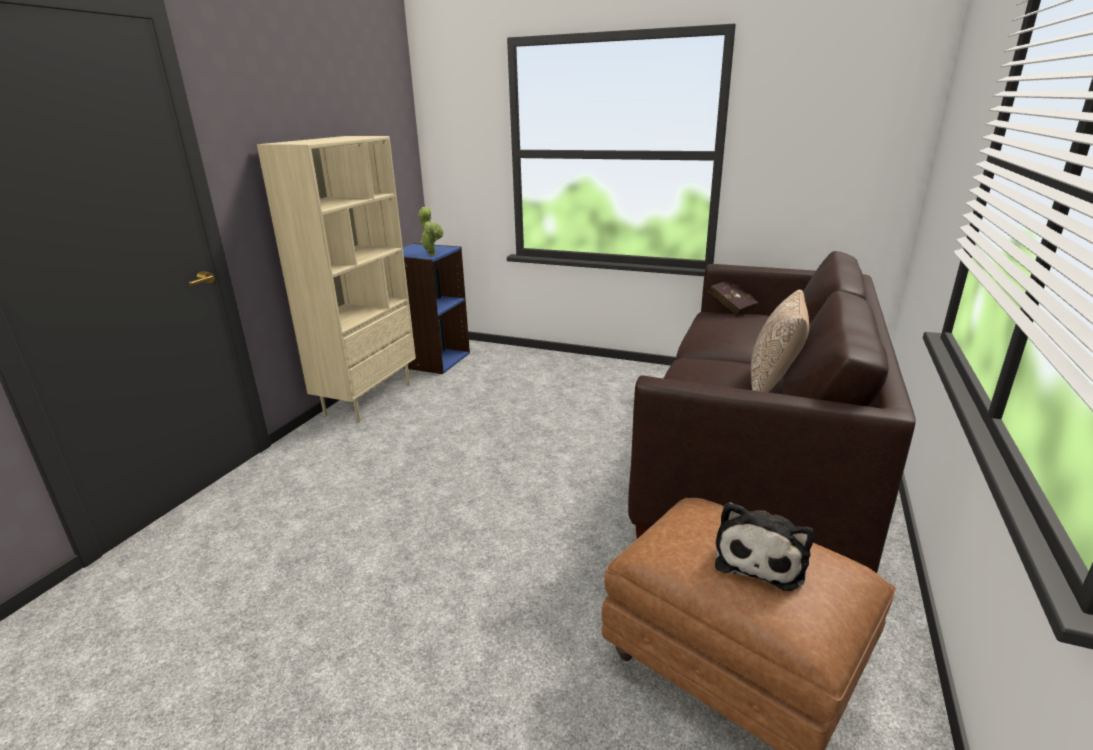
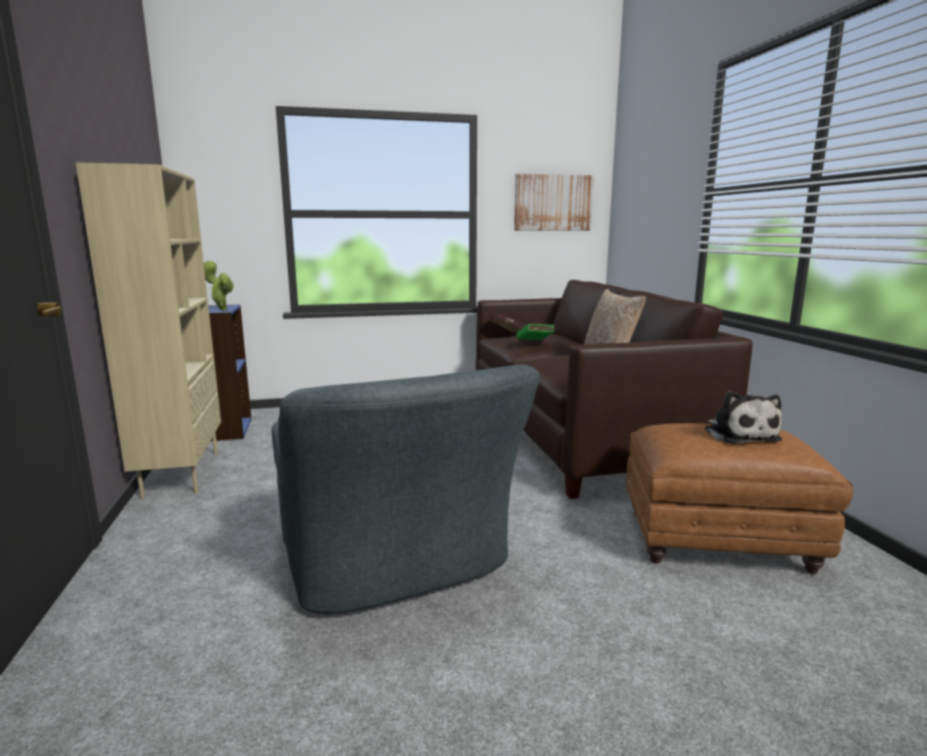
camera: 35 degrees left, 10 degrees down
(409, 547) = (396, 562): none -> grey armchair
(719, 337) = (534, 343): none -> green book
(836, 139) = (553, 203): none -> picture

